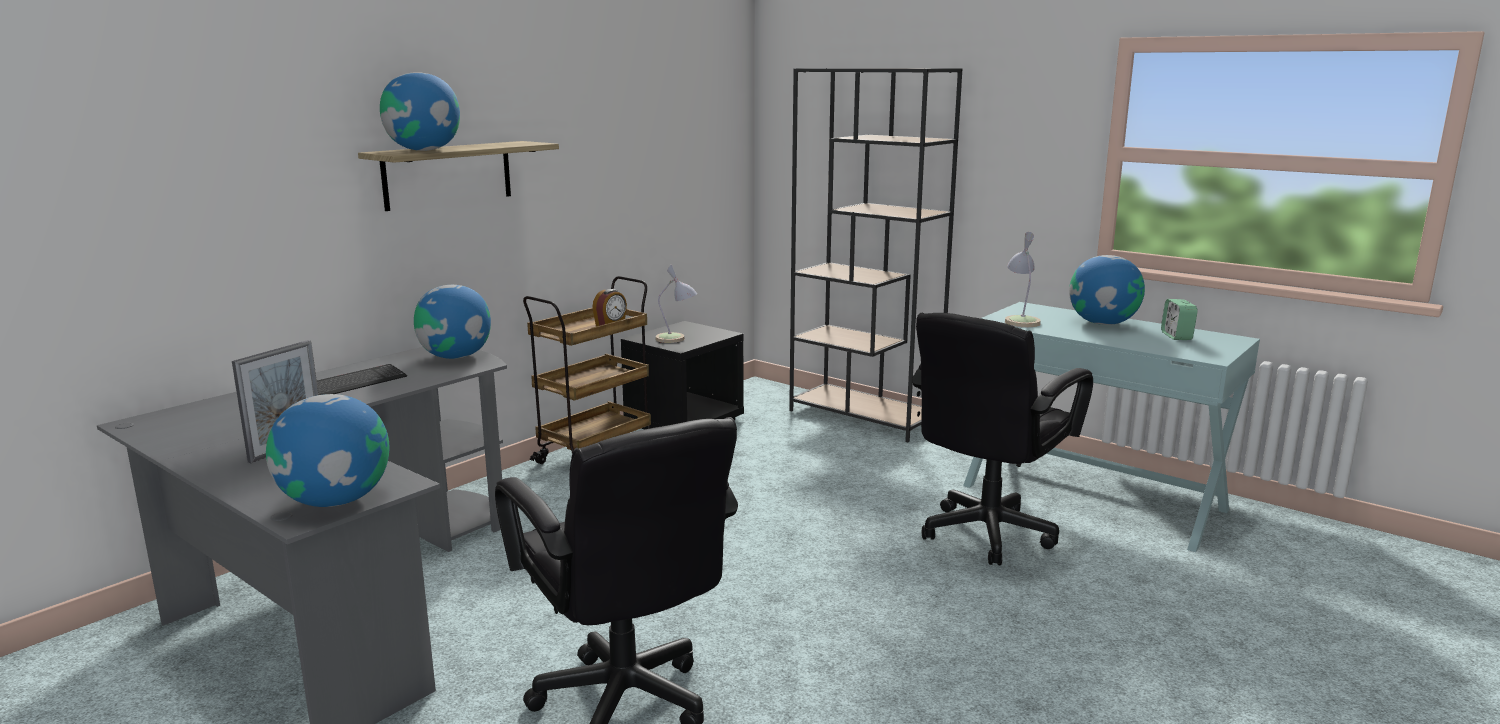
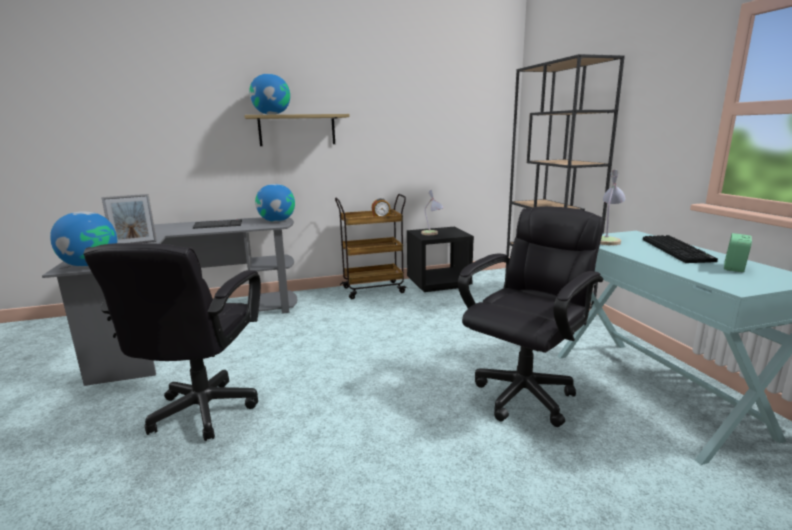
camera: 35 degrees right, 0 degrees up
(985, 538) = (525, 394): black office chair -> black office chair turned 150 degrees clockwise
(1103, 323) = (678, 250): globe -> keyboard

